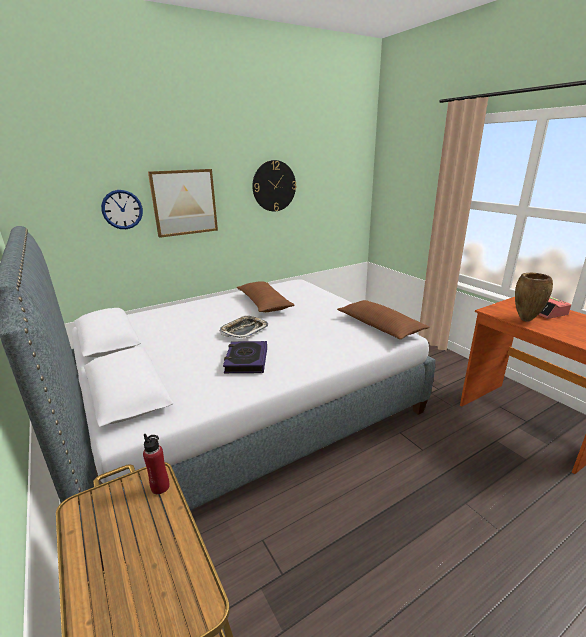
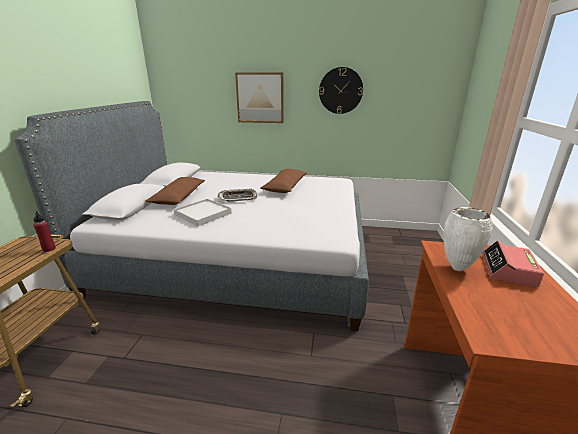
camera: 40 degrees right, 0 degrees up
(122, 209) = (217, 99): wall clock -> none
(246, 360) = (203, 214): book -> white tray
(380, 327) = (331, 228): brown pillow -> brown pillow (179, 197)
(525, 320) = (456, 268): brown vase -> white vase

